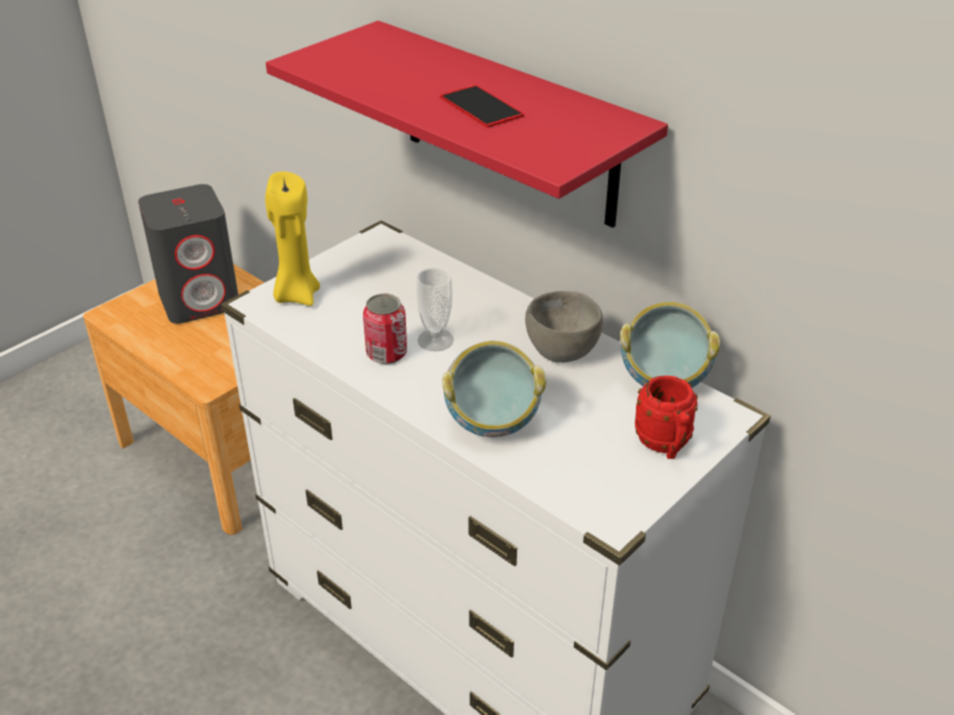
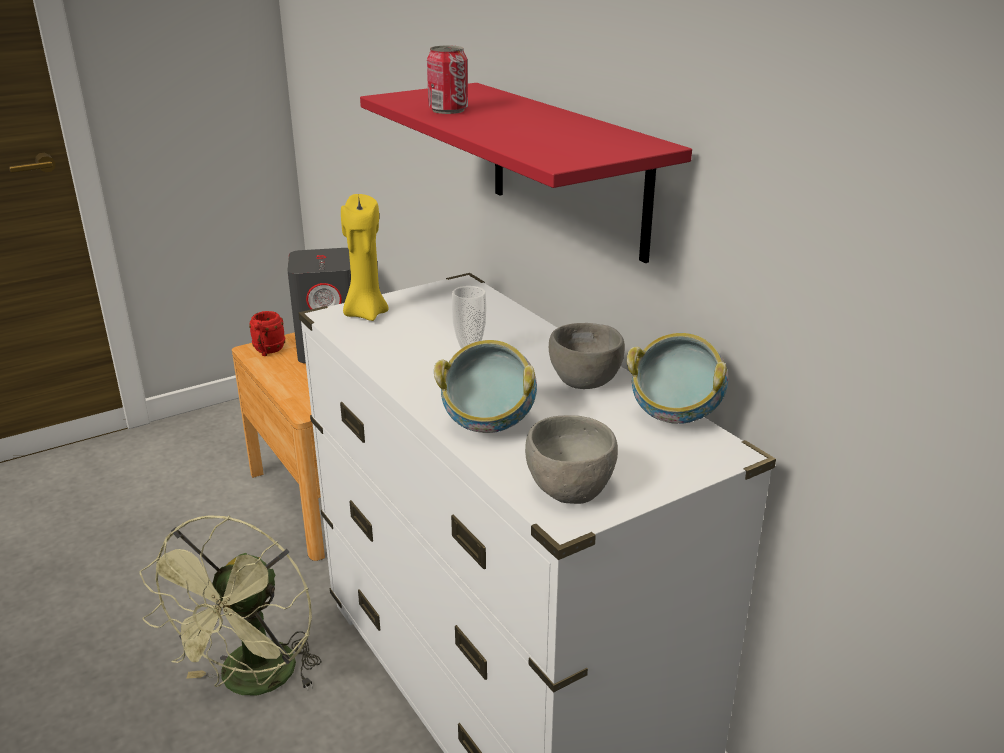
camera: 15 degrees right, 10 degrees down
(219, 684) = (253, 683): none -> green fan
(386, 353) = (420, 363): can -> can (448, 110)
(481, 106) = (522, 127): phone -> none
(600, 487) = (567, 490): none -> grey bowl
(665, 446) = (651, 467): red mug -> red mug (267, 351)

